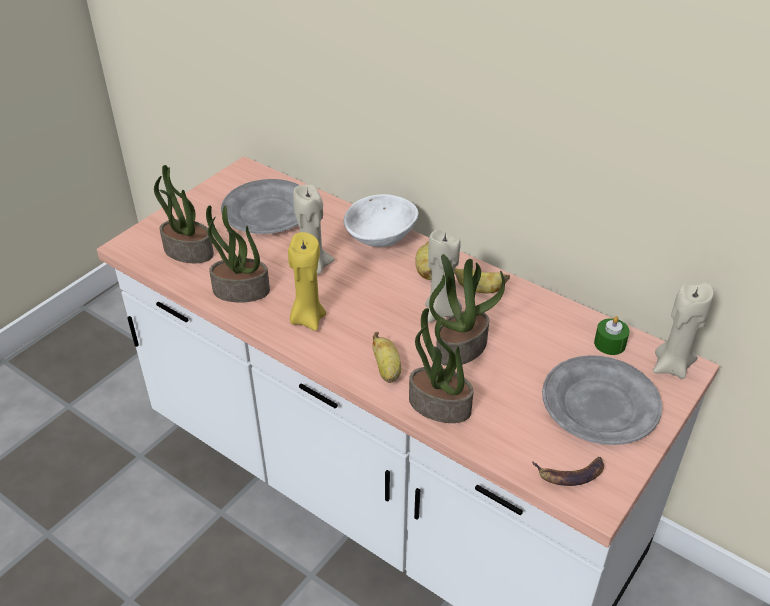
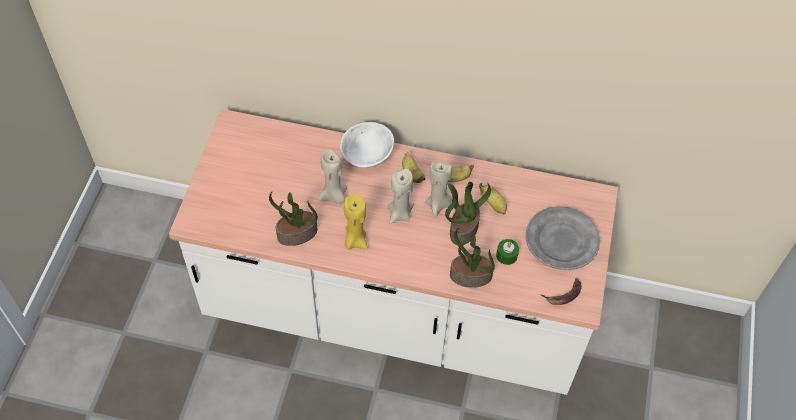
camera: 25 degrees left, 15 degrees up
(187, 252) = (238, 214): potted plant -> none
(267, 212) = (273, 158): grey plate -> none
(387, 370) = (426, 262): banana -> banana (493, 204)
(609, 344) = (550, 193): green candle -> green candle (506, 255)
(671, 366) = (592, 198): beige candle -> beige candle (400, 214)

